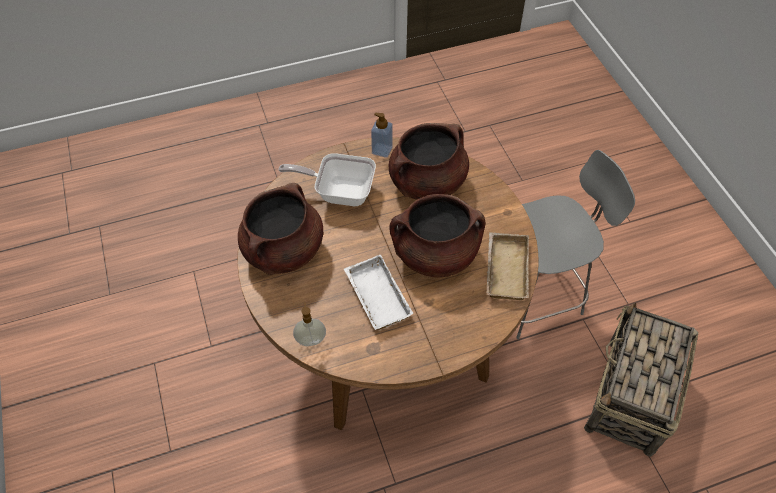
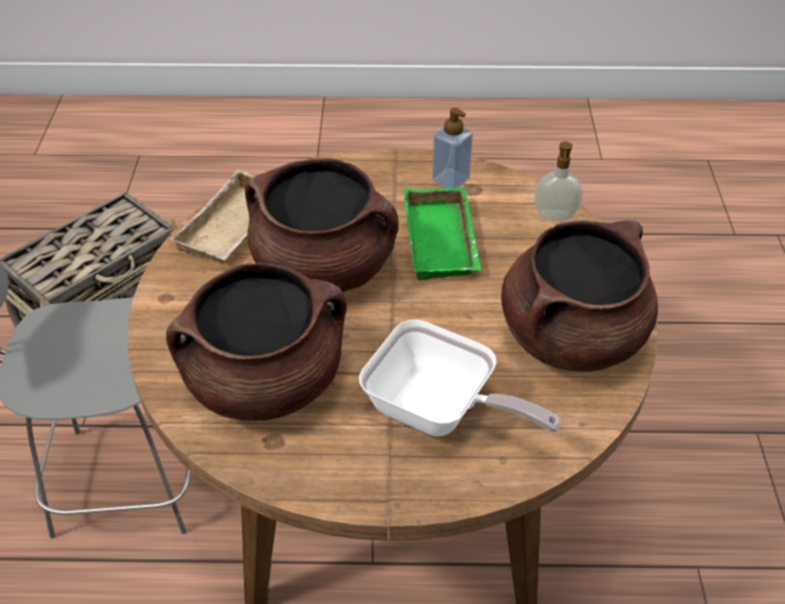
camera: 160 degrees left, 10 degrees down
(375, 296) = (444, 241): white tray -> green tray
(382, 150) = (314, 479): soap dispenser -> soap dispenser (450, 180)

